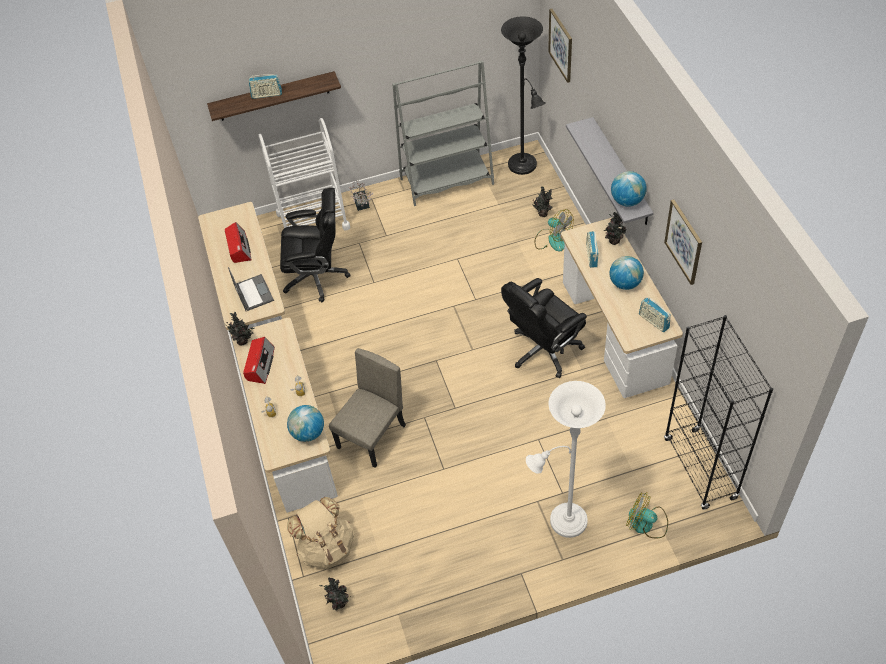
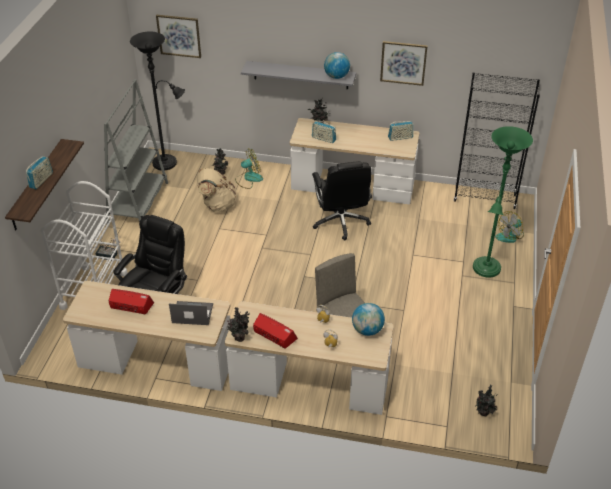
camera: 65 degrees left, 10 degrees down
(326, 547) = (429, 402): beige backpack -> beige backpack (217, 205)
(563, 522) = (486, 270): white floor lamp -> green floor lamp
(625, 283) = (359, 135): globe -> none

